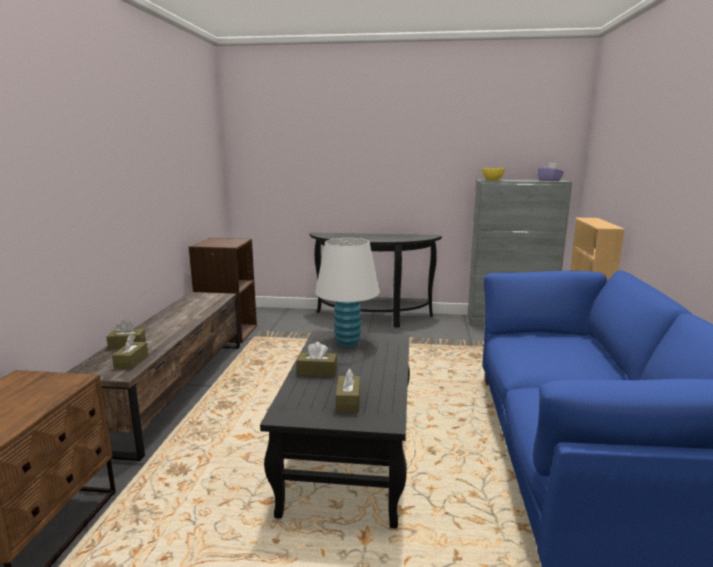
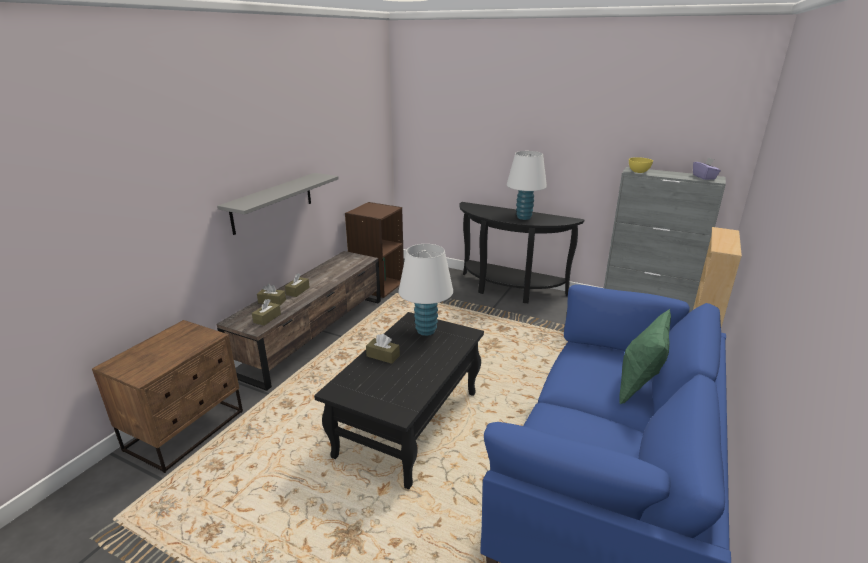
camera: 20 degrees right, 10 degrees up
(118, 221) = (272, 202): none -> grey shelf
(348, 402) = (386, 389): brown tissue box -> brown tissue box (298, 291)
(385, 237) = (524, 217): none -> white table lamp
(593, 355) = (638, 386): none -> green pillow

